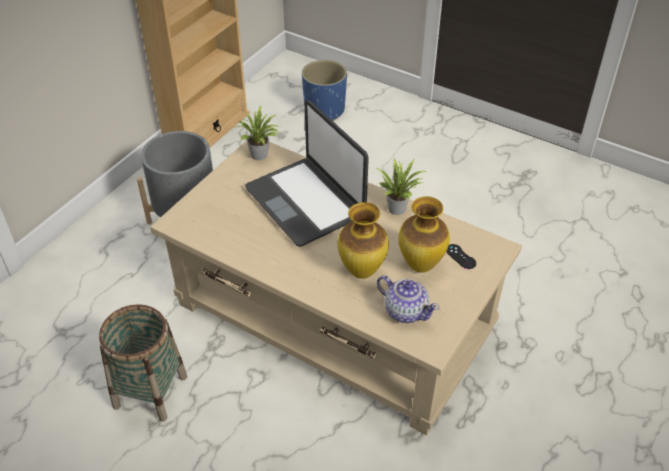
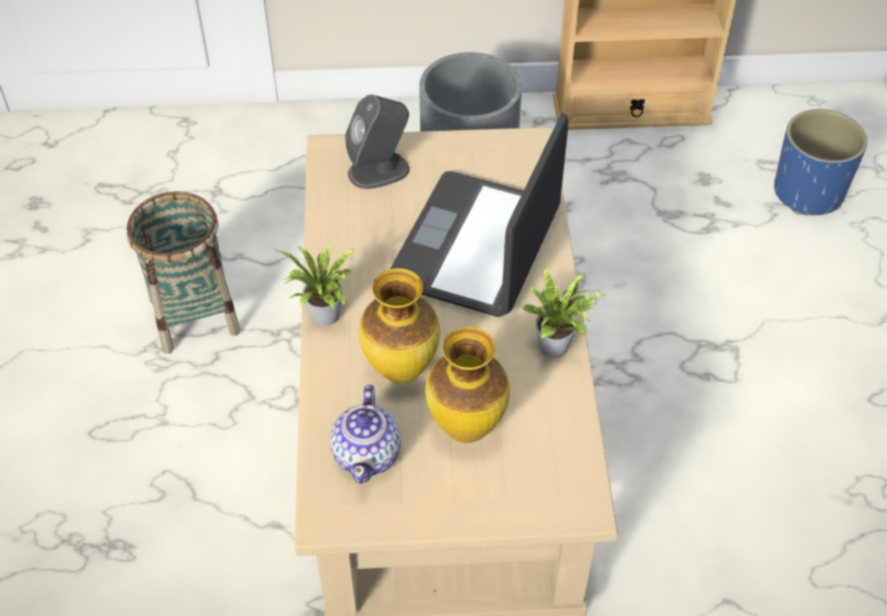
camera: 55 degrees right, 5 degrees up
(212, 211) = (379, 171): none -> grey speaker
(260, 156) = (519, 156): potted plant -> potted plant (324, 318)
(460, 256) = (523, 467): black game controller -> none

